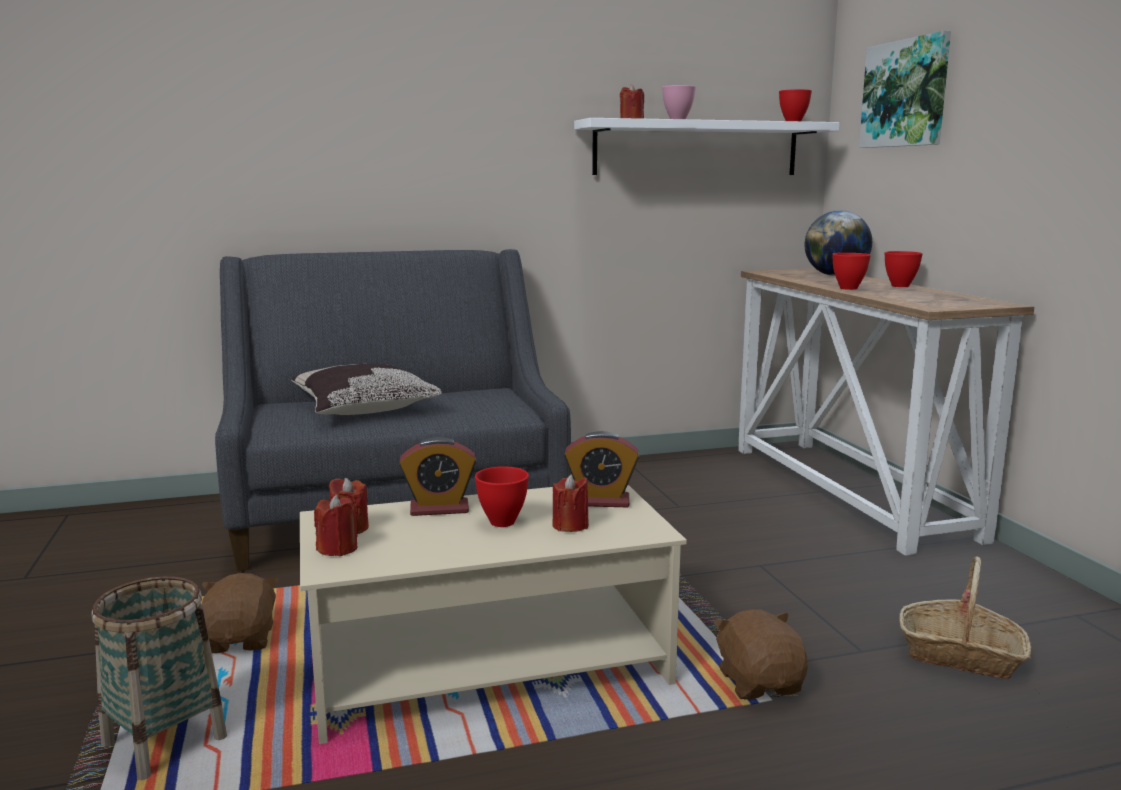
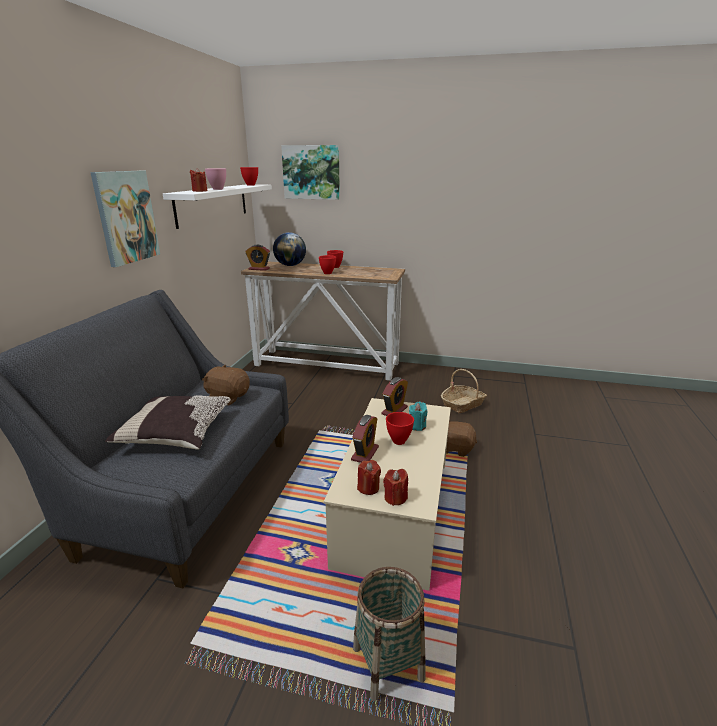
camera: 60 degrees left, 10 degrees up
(241, 640) = (290, 604): brown plush toy -> brown plush toy (228, 397)
(492, 145) = (126, 217): none -> picture
(570, 526) = (417, 426): red candle -> turquoise candle
(773, 272) = (259, 269): none -> alarm clock

